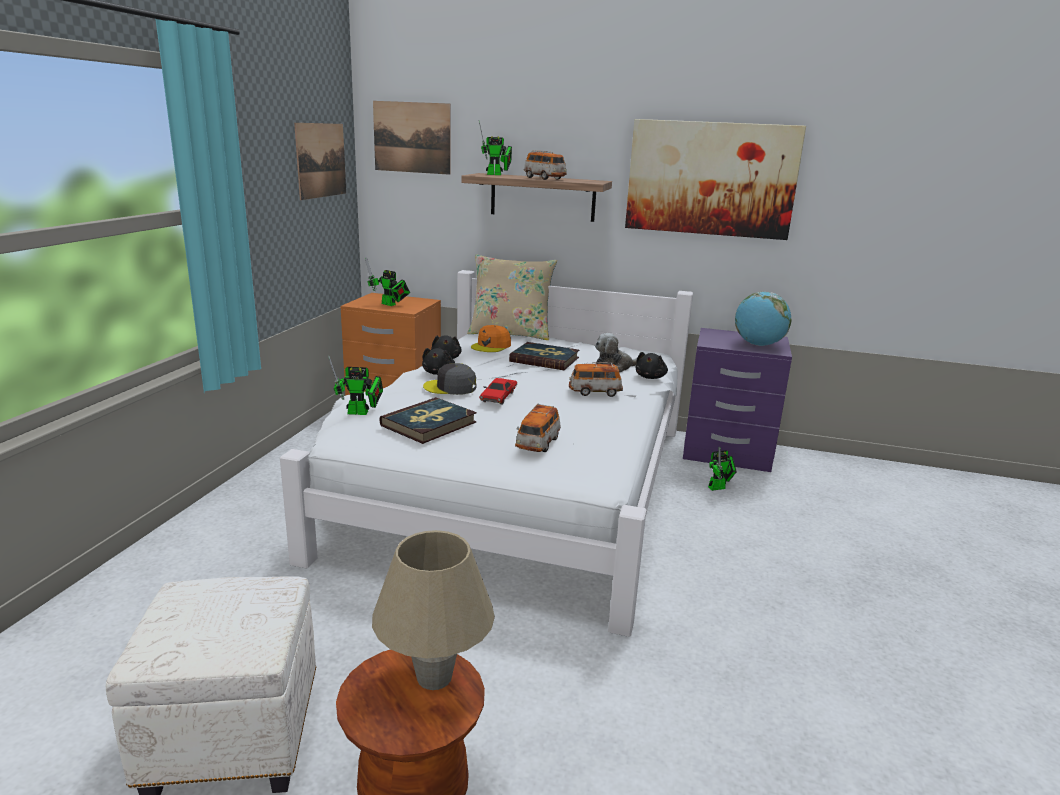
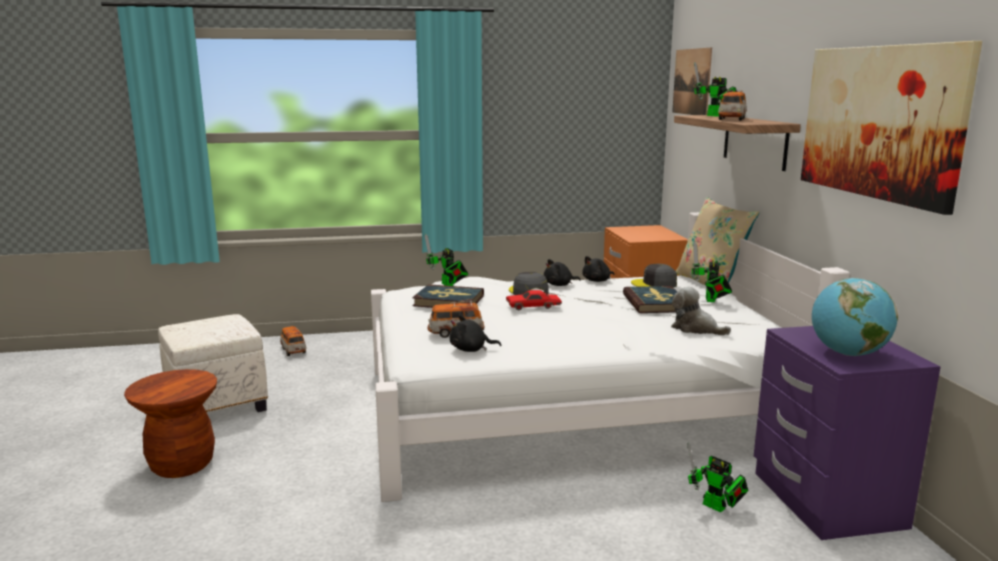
camera: 65 degrees right, 5 degrees down
(321, 160) = (608, 102): picture -> none
(390, 304) = (638, 234): toy robot -> toy robot (710, 300)
(434, 677) = (186, 386): beige table lamp -> none
(491, 346) = (654, 284): orange cap -> grey cap
(594, 392) = (602, 331): toy car -> toy car (293, 350)
(650, 377) = (698, 346): black plush toy -> black plush toy (471, 349)

